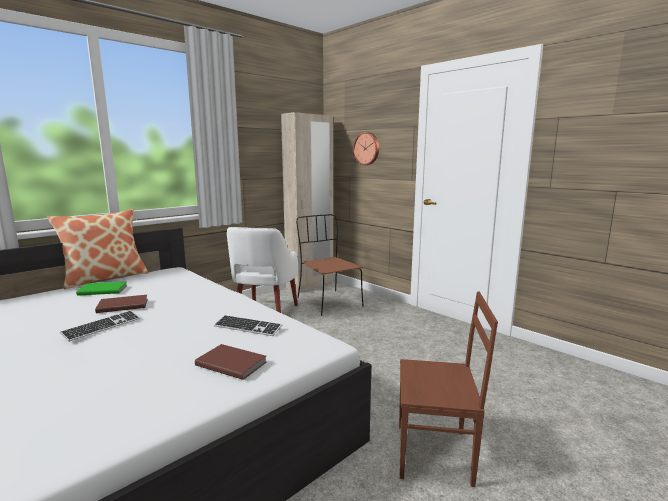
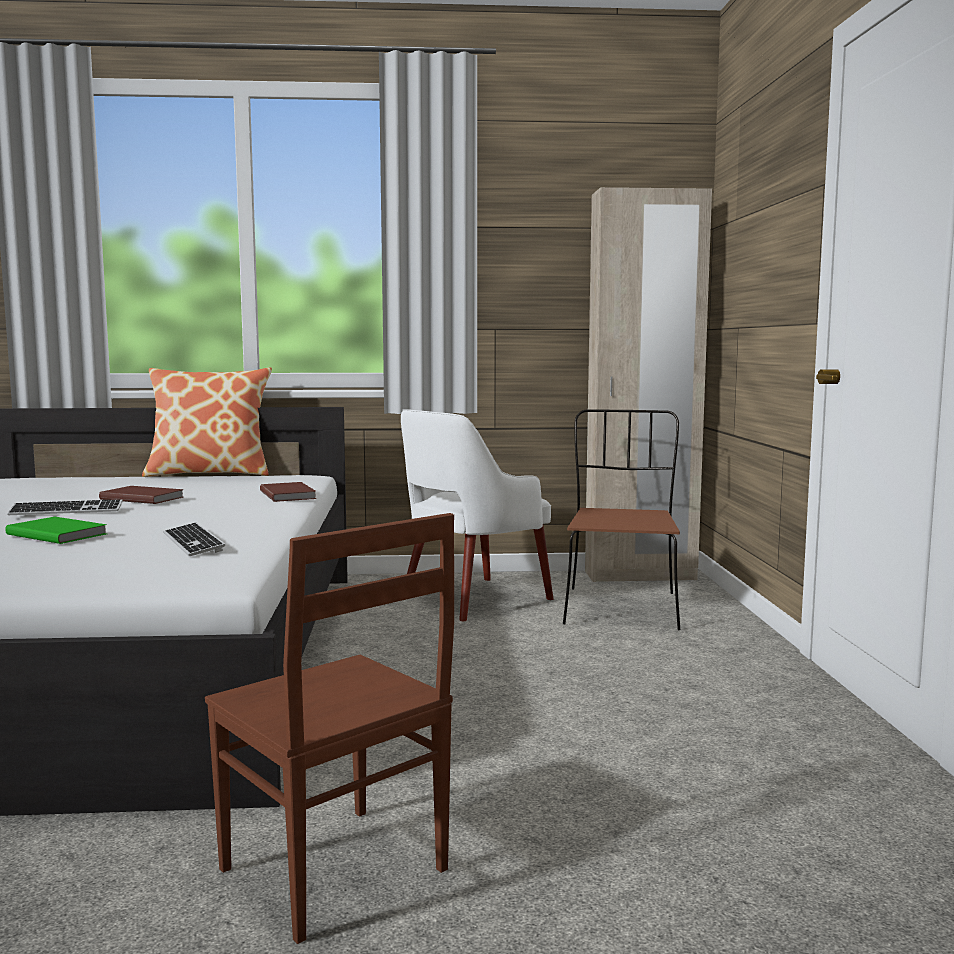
camera: 40 degrees right, 5 degrees down
(102, 290) = (171, 483): green book -> green book (58, 534)
(231, 363) = (68, 566): brown book -> brown book (289, 495)
(367, 148) = (758, 256): wall clock -> none

